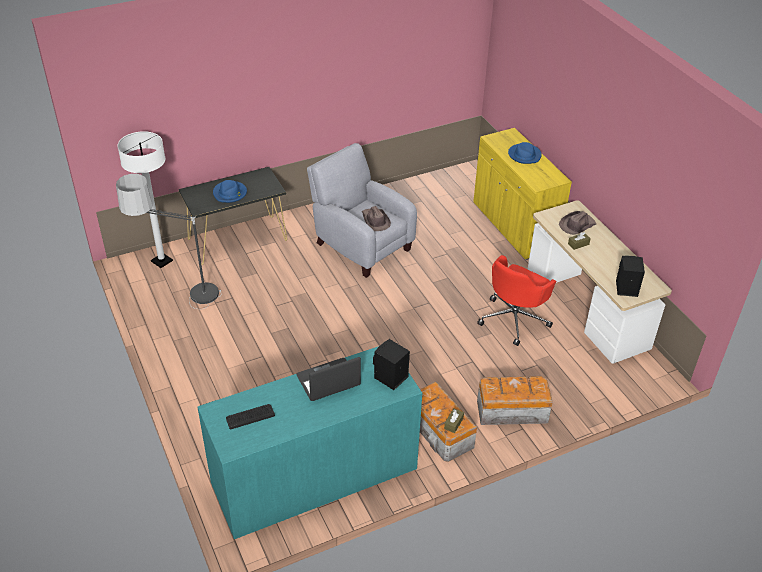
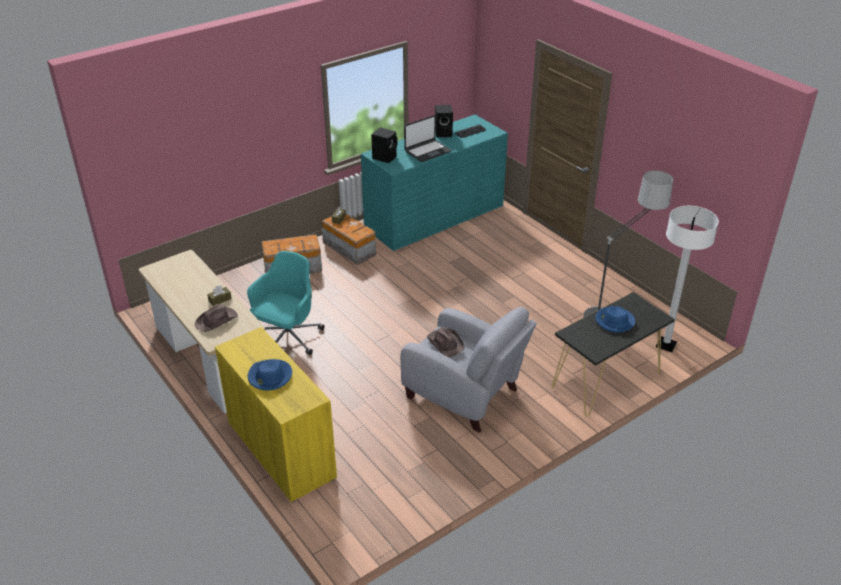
camera: 170 degrees right, 5 degrees down
(514, 319) = (287, 338): red office chair -> turquoise office chair
(625, 288) = (183, 265): black speaker -> black speaker (444, 133)

